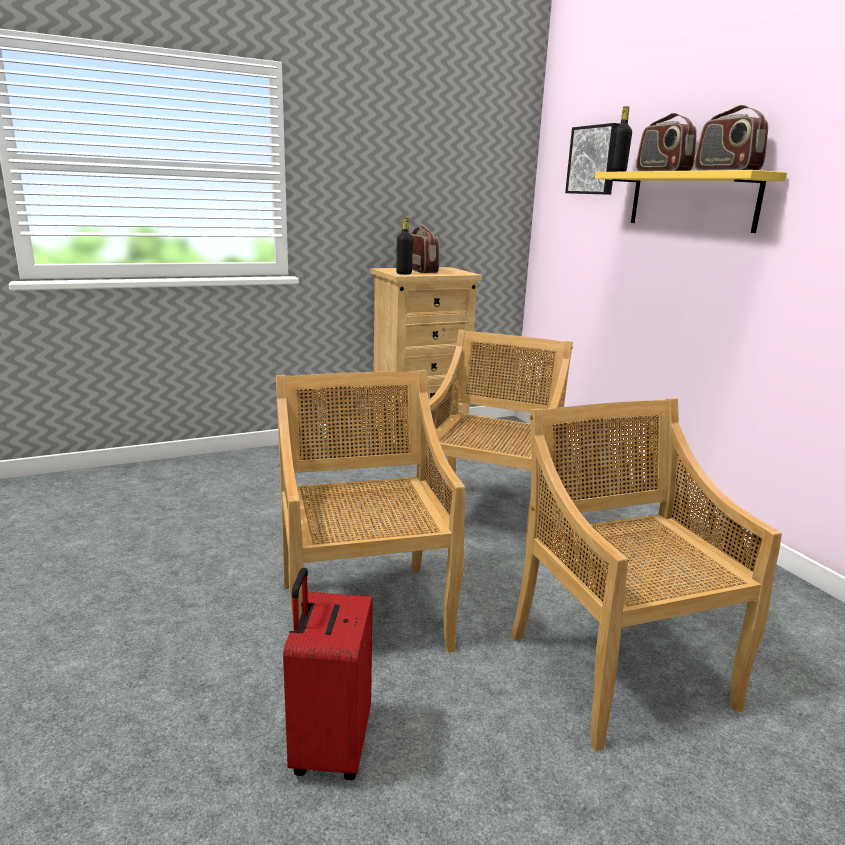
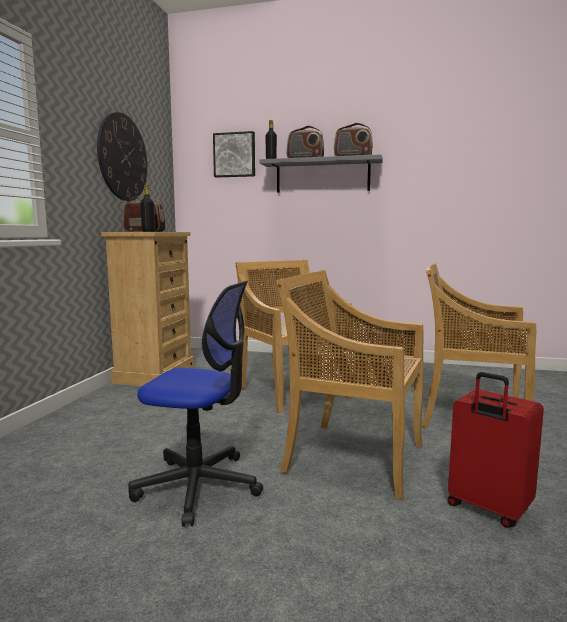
camera: 50 degrees left, 10 degrees down
(221, 556) = (198, 486): none -> office chair
(423, 176) = (123, 157): none -> wall clock
(691, 200) = (322, 176): yellow shelf -> grey shelf

